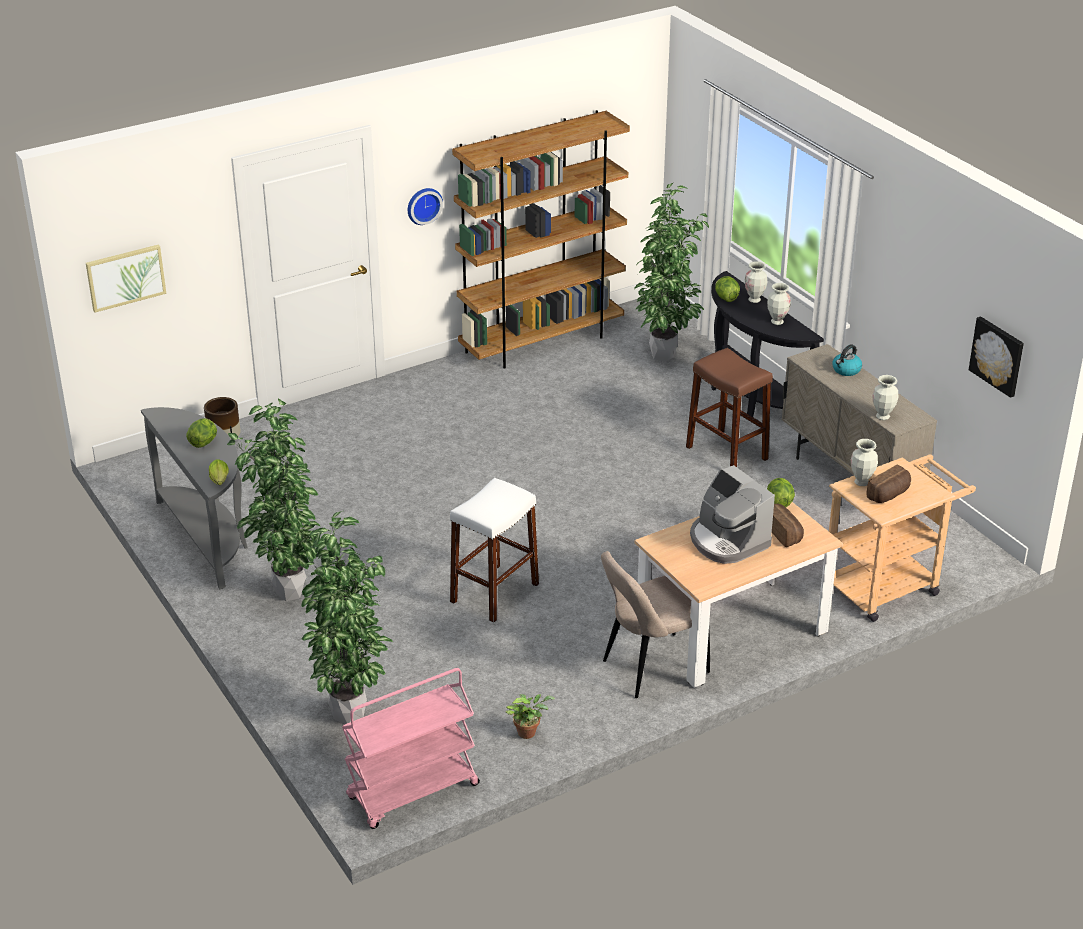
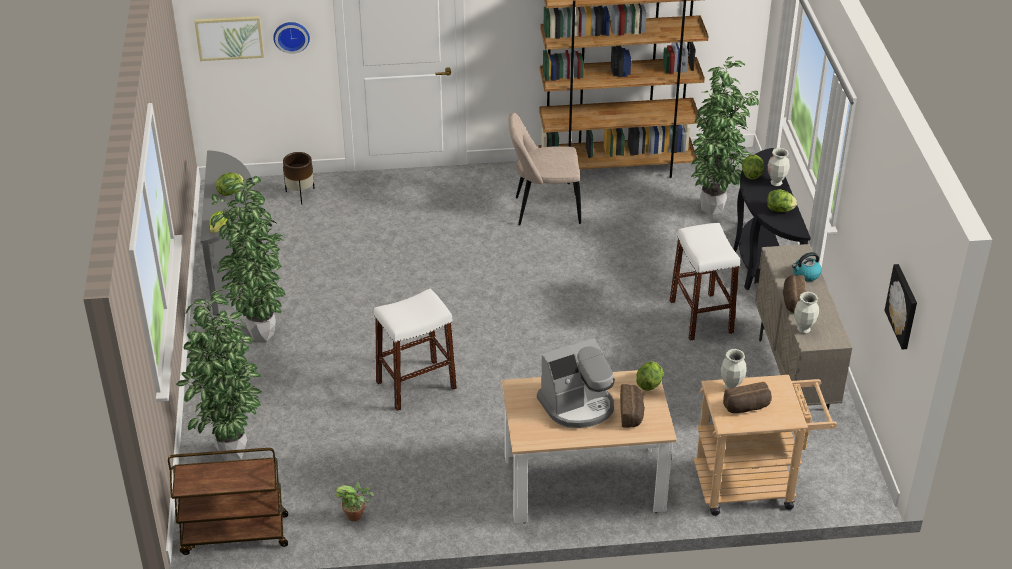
camera: 25 degrees right, 5 degrees up
(412, 792) = (234, 535): pink cart -> brown cart
(423, 205) = (511, 26): wall clock -> wall clock (291, 36)
(650, 668) = (493, 493): beige chair -> beige chair (543, 210)
(727, 453) = (701, 317): brown stool -> white stool
(727, 541) = (577, 405): coffee machine -> coffee machine turned 105 degrees counterclockwise
(777, 322) = (780, 210): vase -> lettuce
(853, 396) = (792, 301): none -> bread

